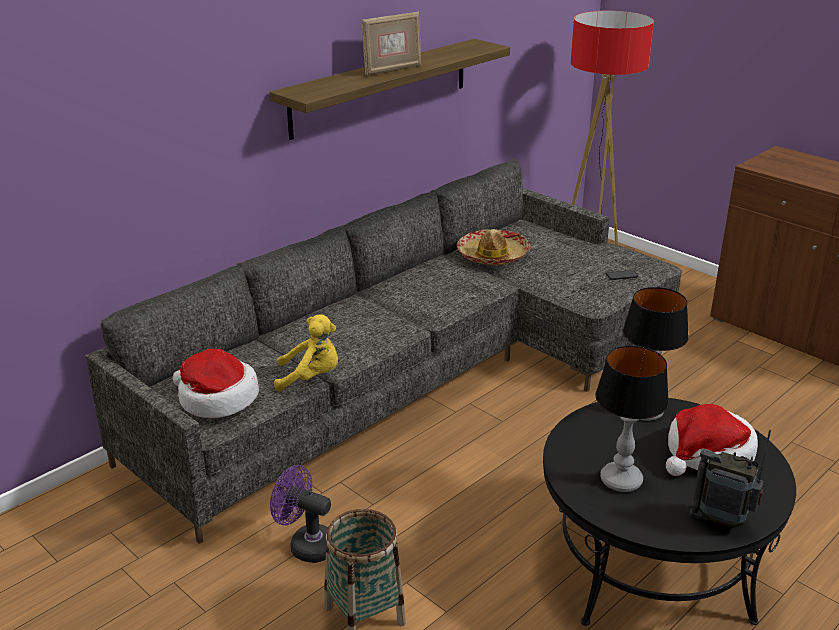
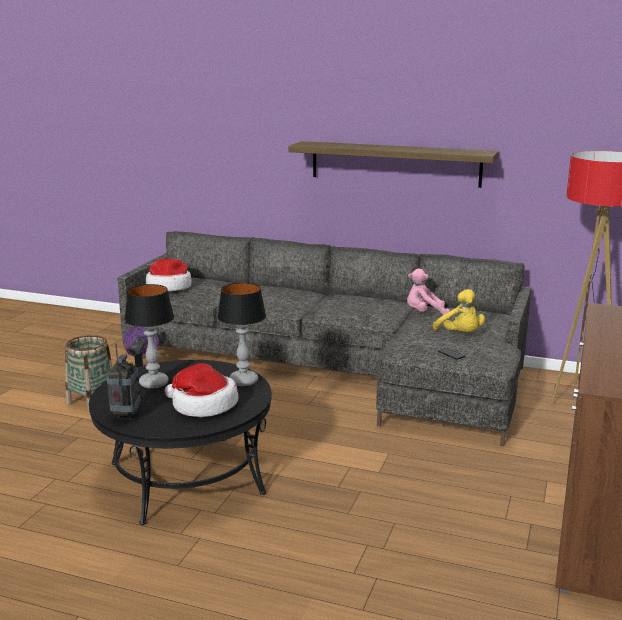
camera: 65 degrees right, 10 degrees down
(311, 377) = (210, 300): yellow plush toy -> yellow plush toy (460, 335)
(392, 70) = (381, 147): picture frame -> none
(492, 255) = (425, 314): hat -> pink plush toy

